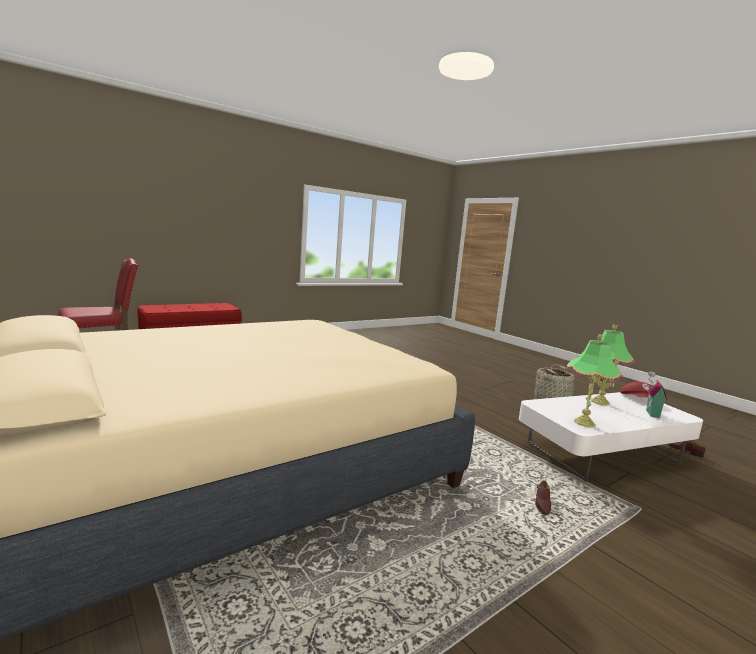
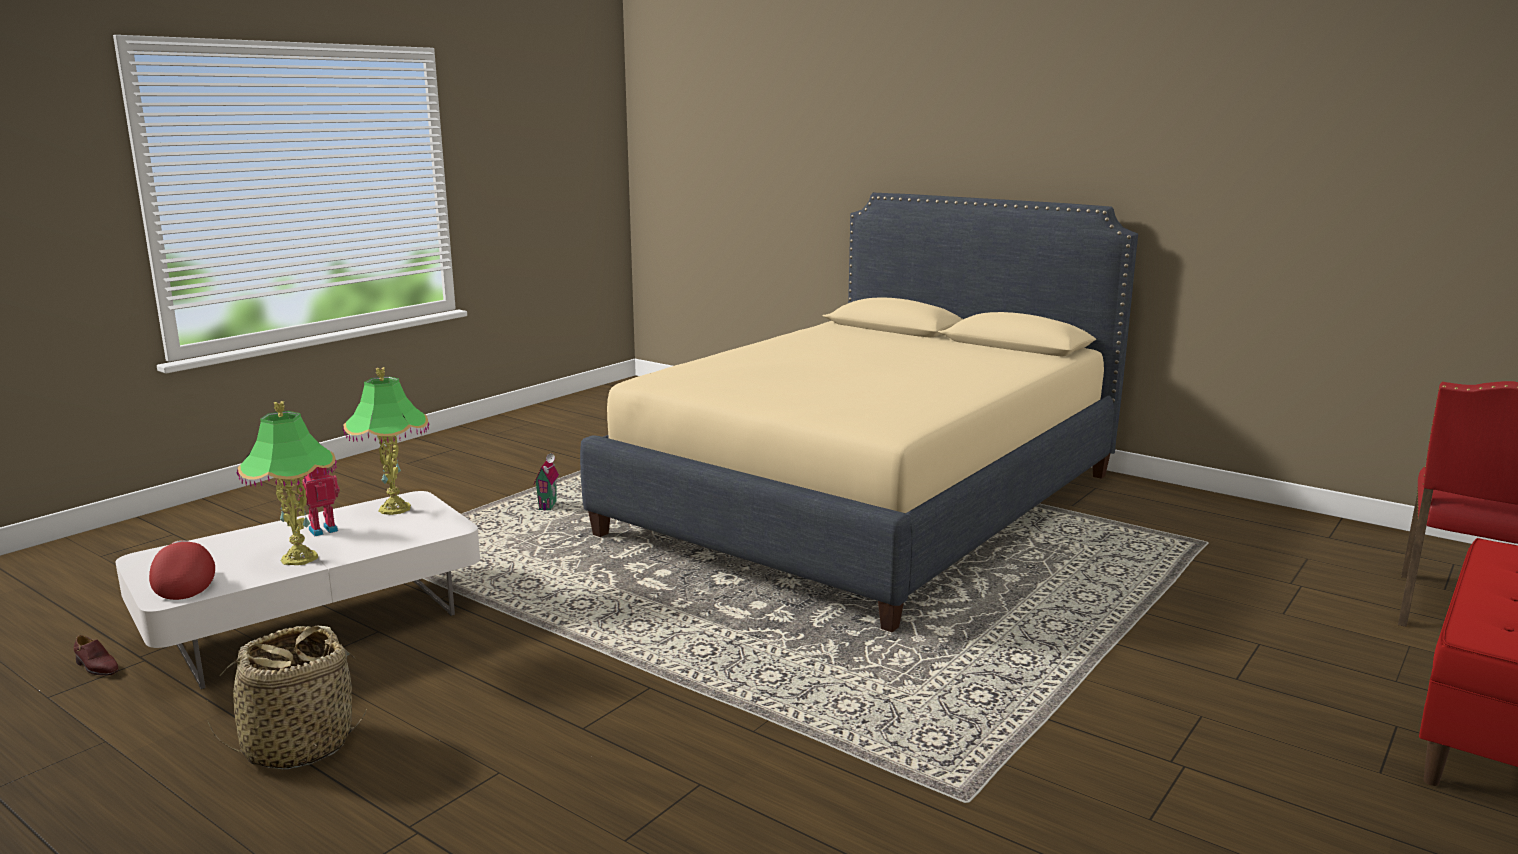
camera: 165 degrees right, 5 degrees up
(542, 504) = (491, 536): brown shoe -> none
(611, 416) = (322, 530): none -> toy robot
(651, 413) = (221, 550): toy house -> toy house (549, 506)

